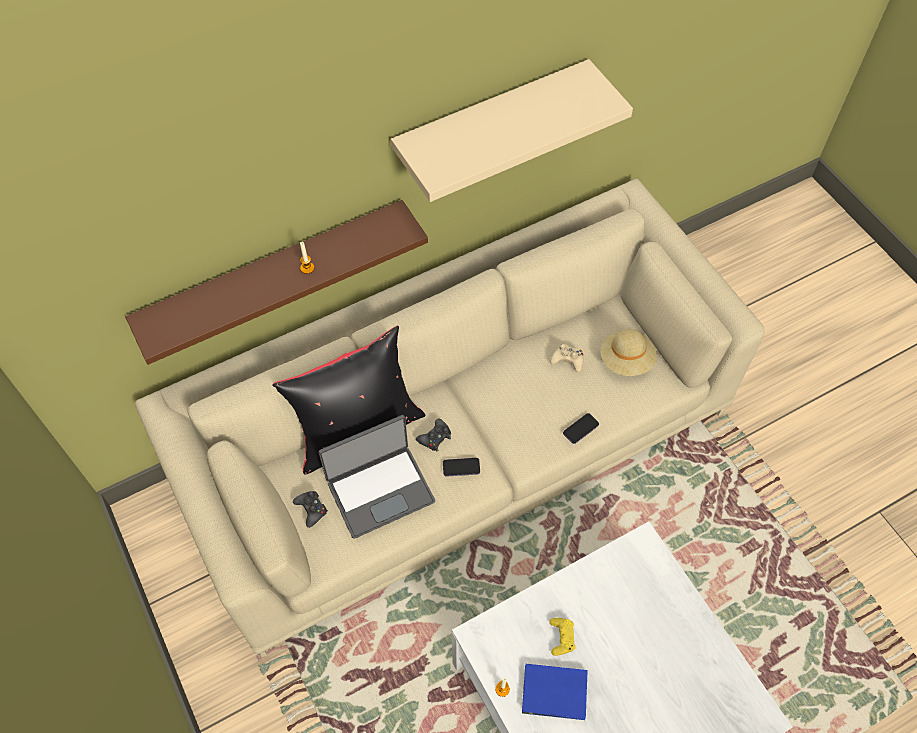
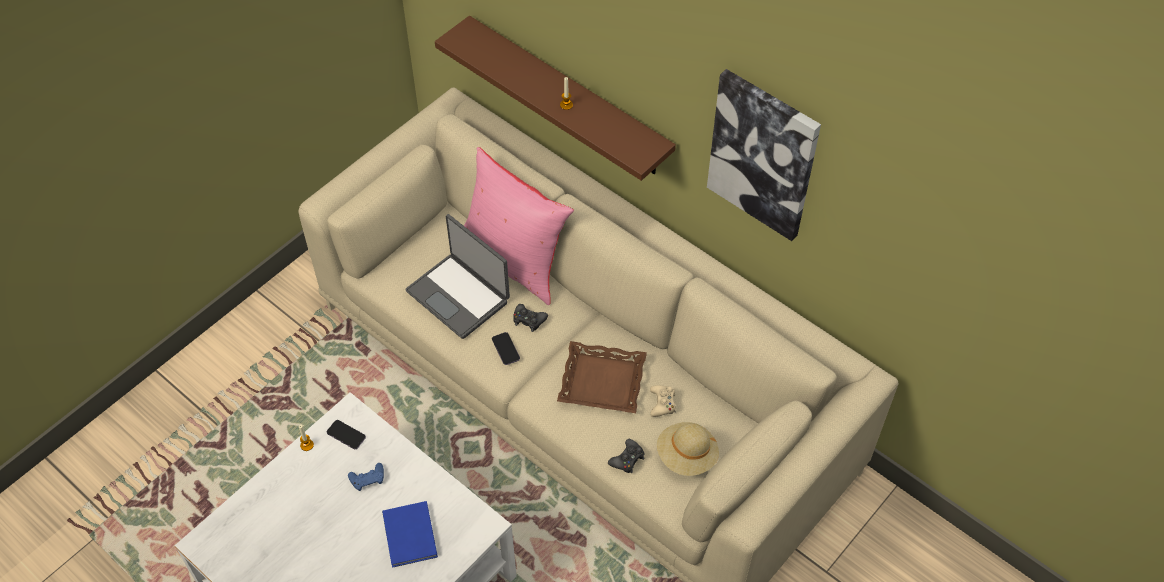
camera: 70 degrees right, 5 degrees down
(311, 509) = (423, 254): black game controller -> black game controller (627, 459)
(357, 429) = (514, 260): black pillow -> pink pillow
(491, 121) = (763, 154): beige shelf -> picture
(528, 398) = (602, 381): none -> brown tray
(556, 693) = (314, 488): blue book -> blue book (409, 537)
(561, 637) = (367, 479): yellow game controller -> blue game controller
(580, 429) = (587, 436): phone -> phone (346, 435)

